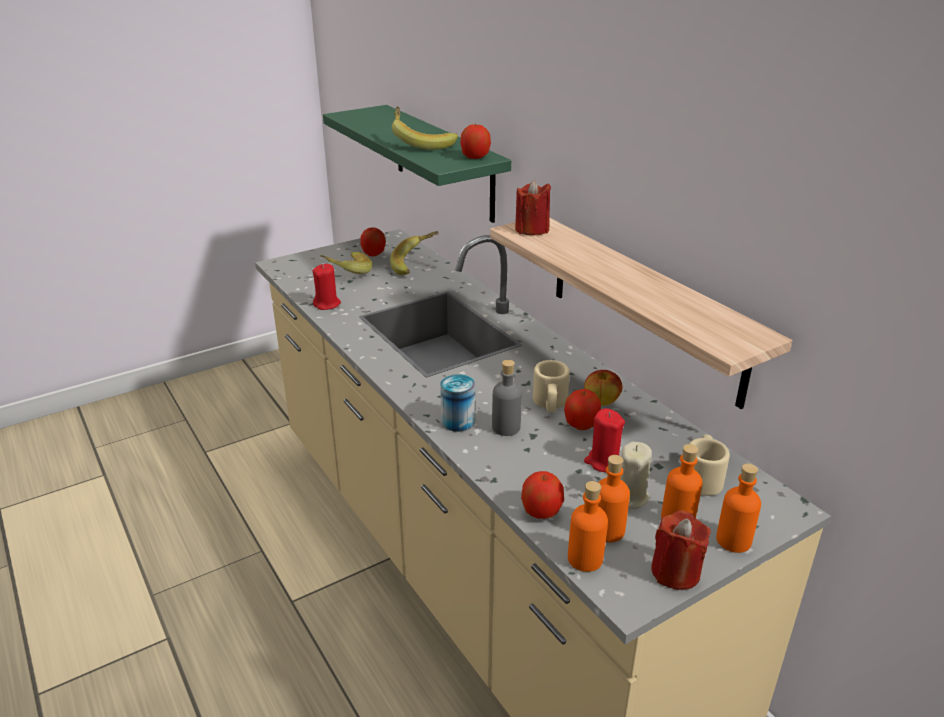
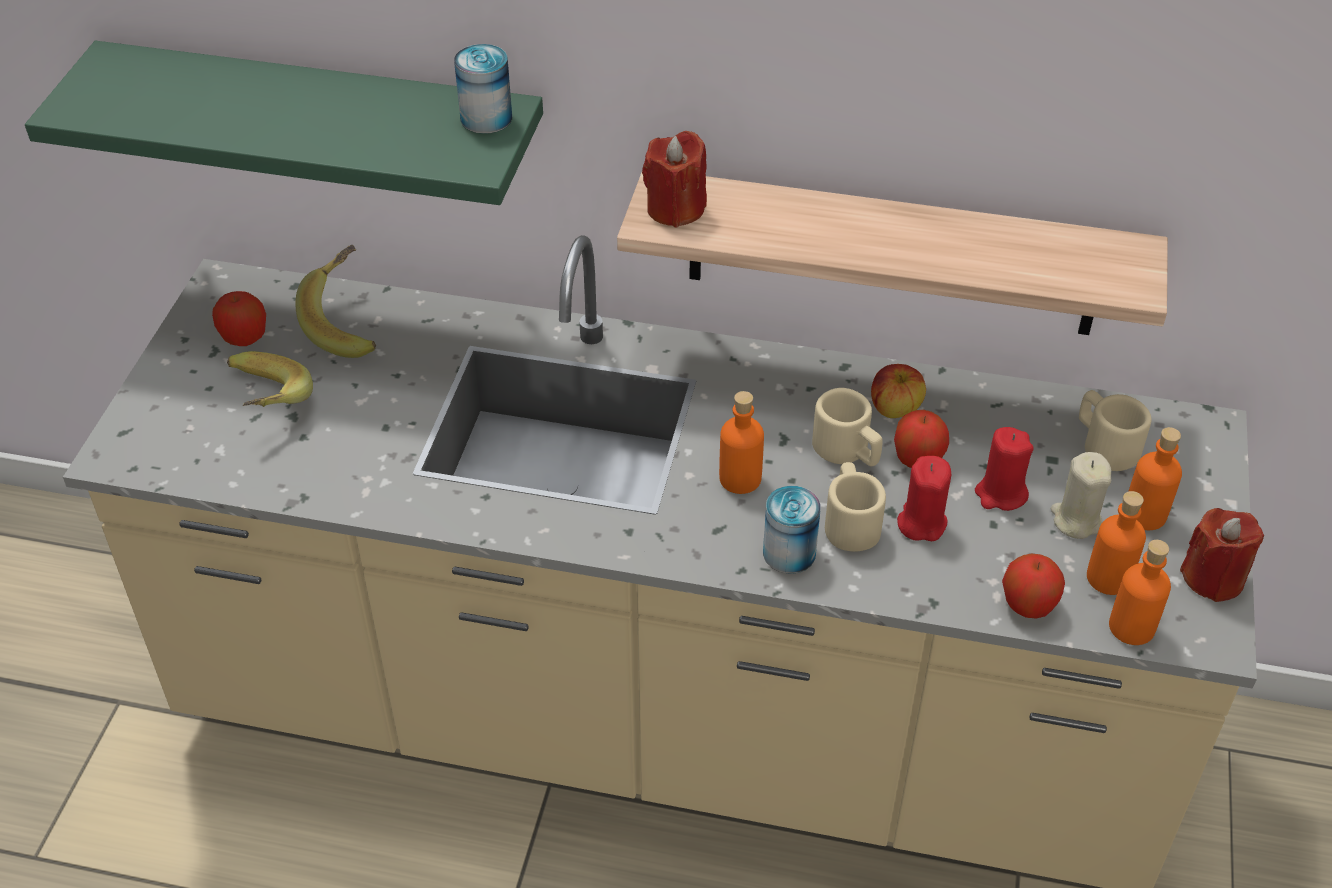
camera: 45 degrees left, 15 degrees up
(327, 304) = (331, 483): red candle -> red candle (921, 523)
(422, 143) = (350, 124): banana -> none
(475, 157) = (486, 118): apple -> can
(506, 427) = (850, 521): grey bottle -> beige mug
(733, 540) = (1212, 502): orange bottle -> orange bottle (740, 478)

